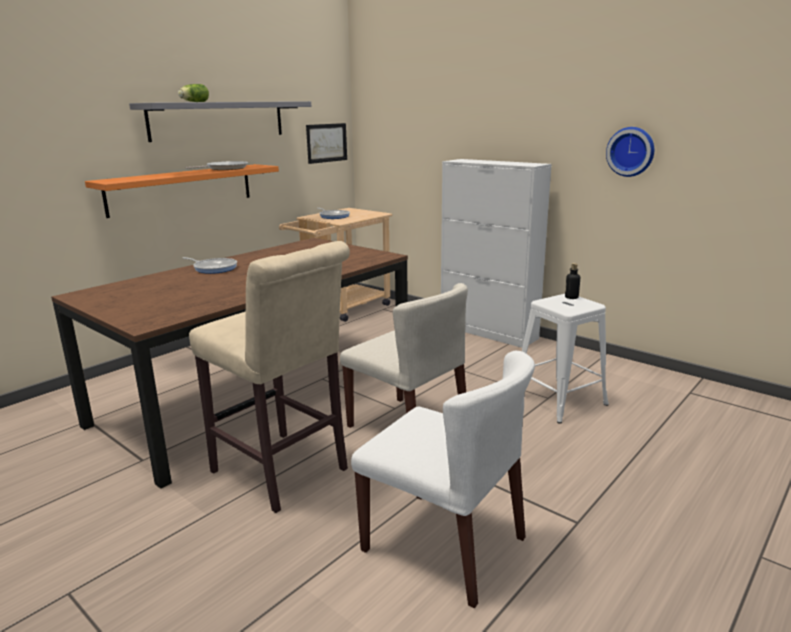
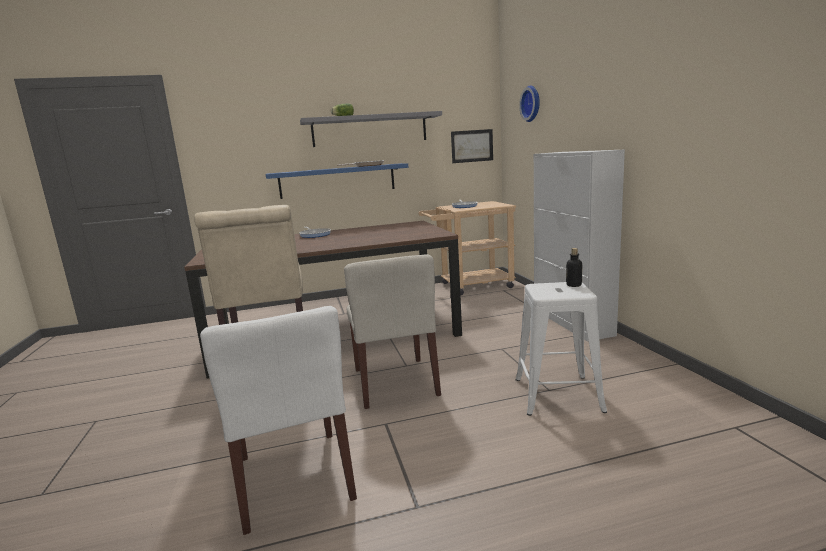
camera: 35 degrees right, 5 degrees down
(181, 189) = (337, 181): orange shelf -> blue shelf
(631, 151) = (697, 127): wall clock -> wall clock (532, 103)

